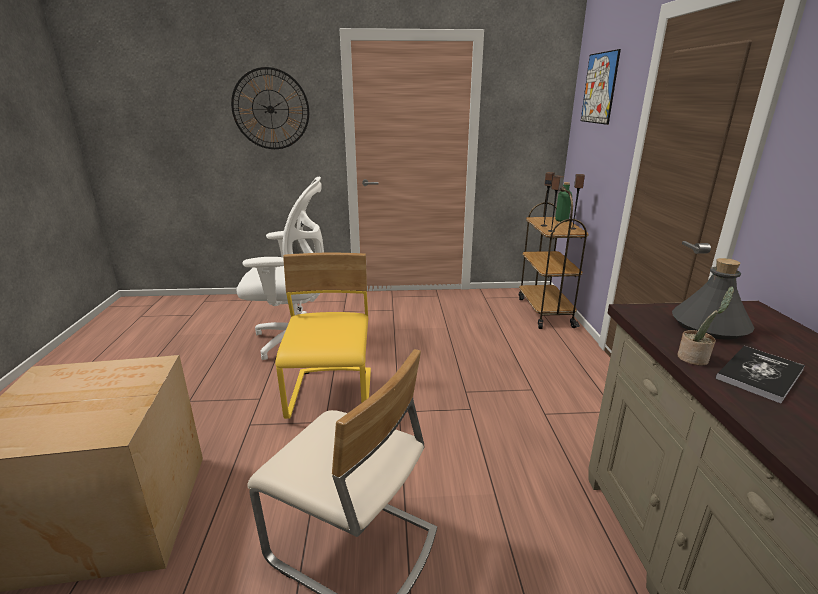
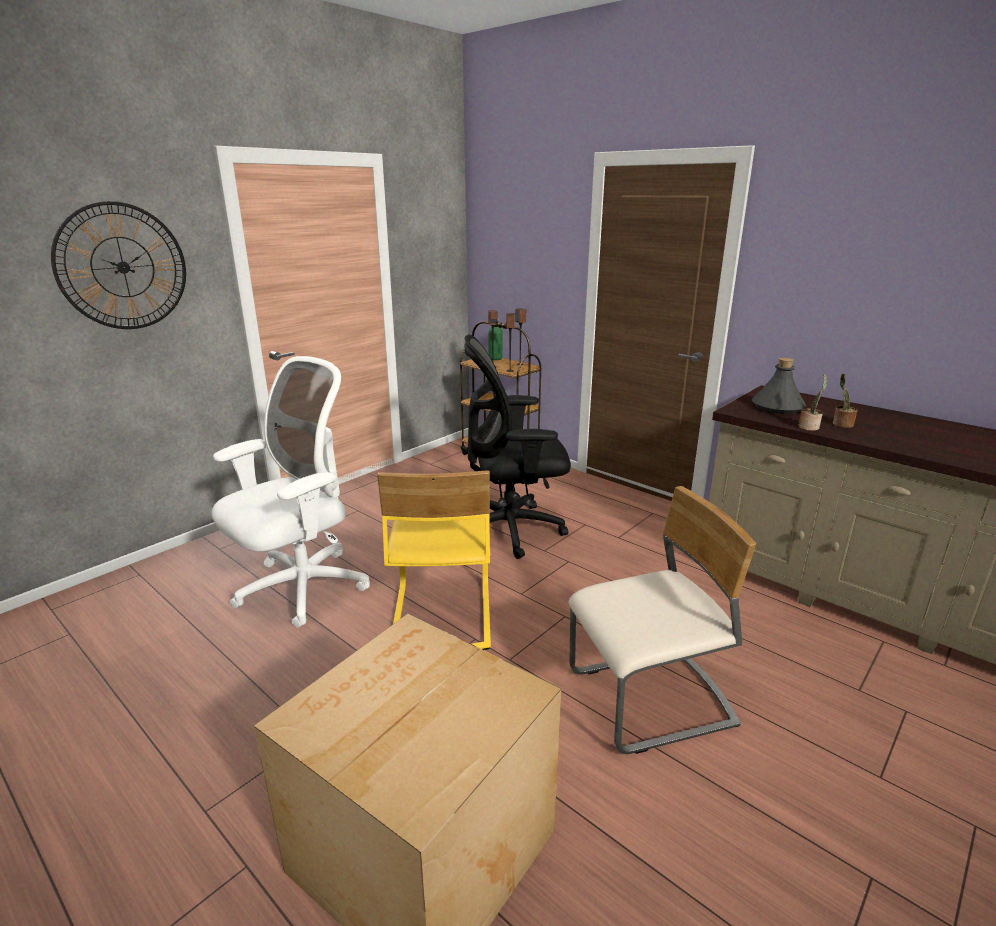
camera: 45 degrees left, 0 degrees up
(332, 395) = (441, 615): yellow chair -> yellow chair turned 135 degrees counterclockwise
(472, 365) = (516, 527): none -> black office chair
(599, 88) = (514, 221): picture -> none
(759, 374) = (841, 424): book -> potted plant

